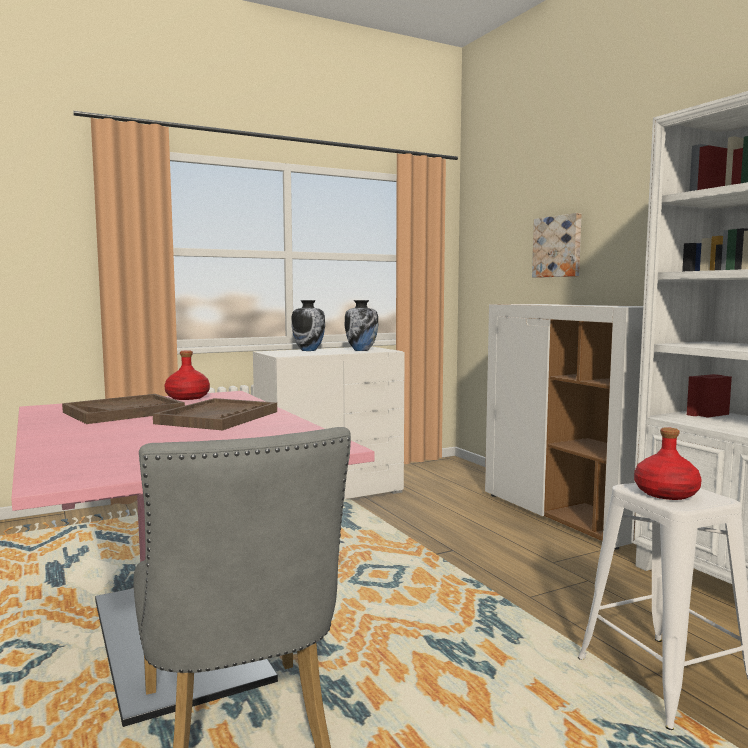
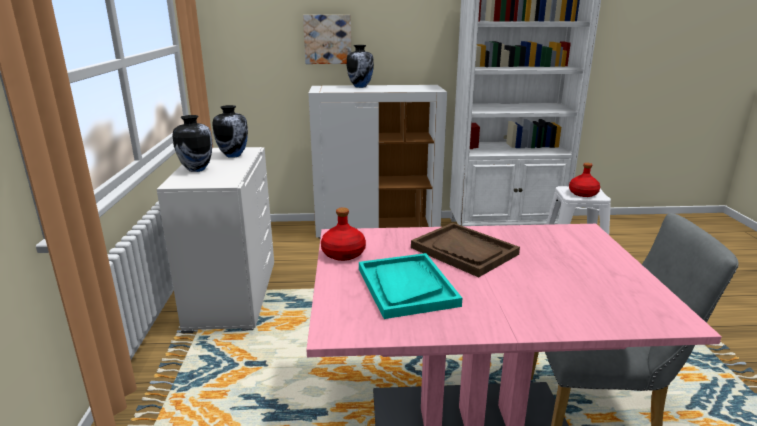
camera: 65 degrees left, 15 degrees up
(124, 412) = (406, 287): brown tray -> turquoise tray
(568, 304) = (360, 86): none -> vase

